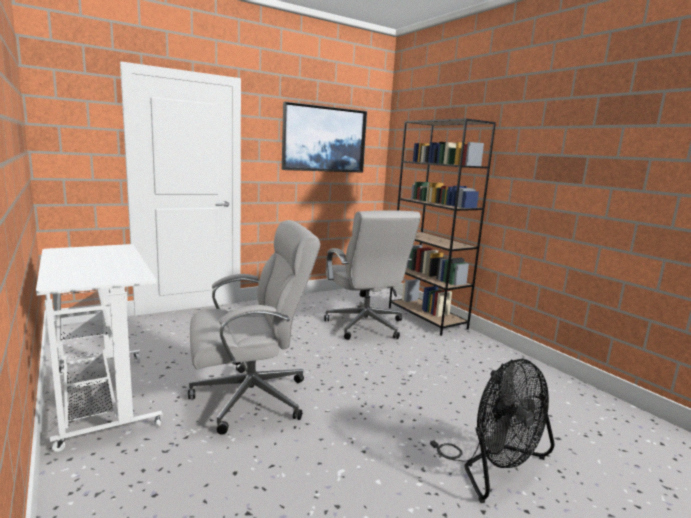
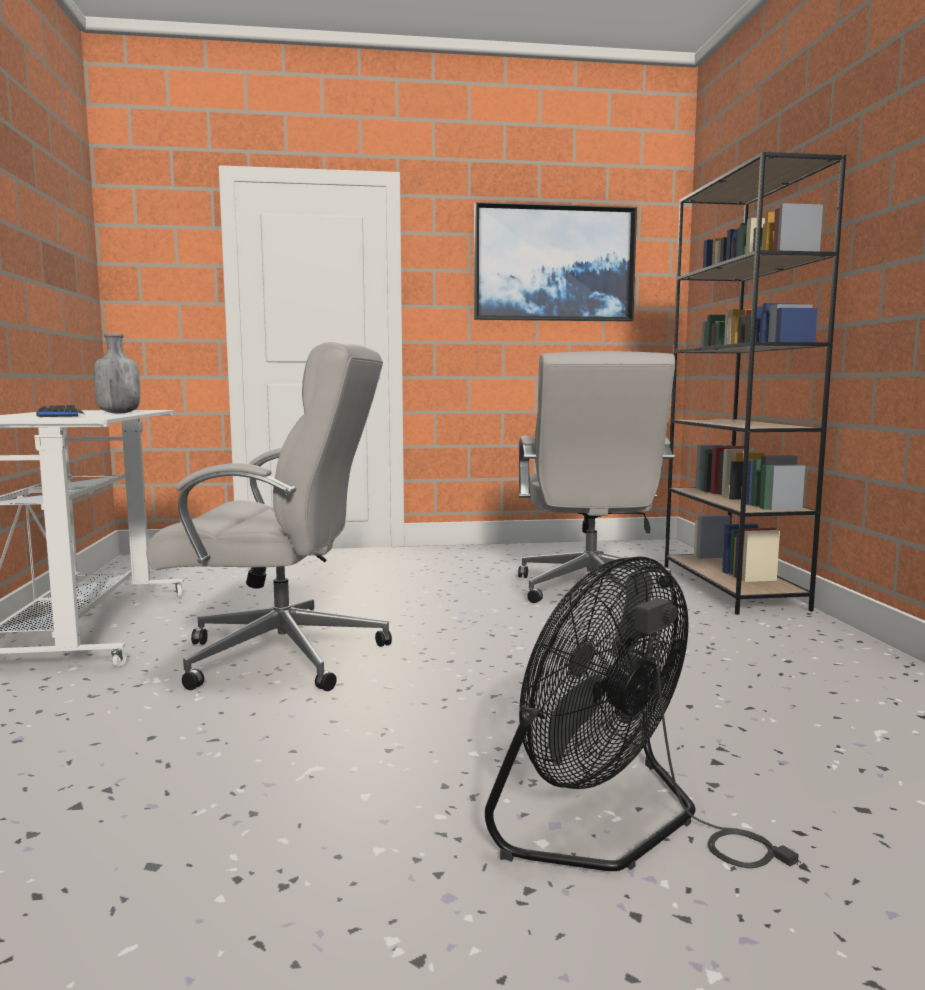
camera: 25 degrees right, 5 degrees down
(88, 265) = (60, 414): none -> keyboard
(123, 259) = (118, 413): none -> grey bottle
(492, 467) = (632, 824): black fan -> black fan turned 150 degrees clockwise

